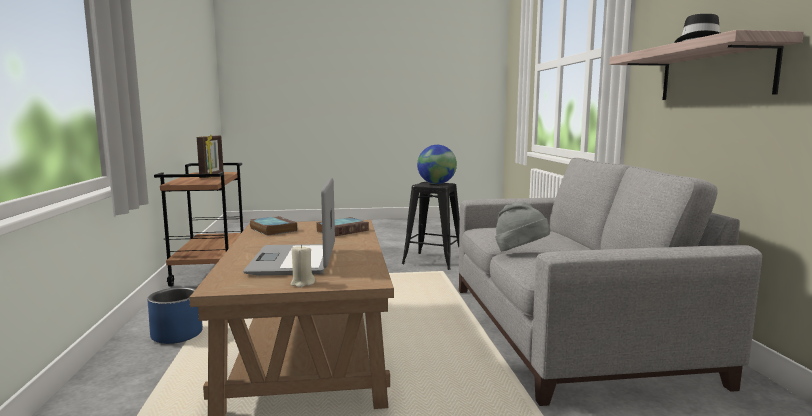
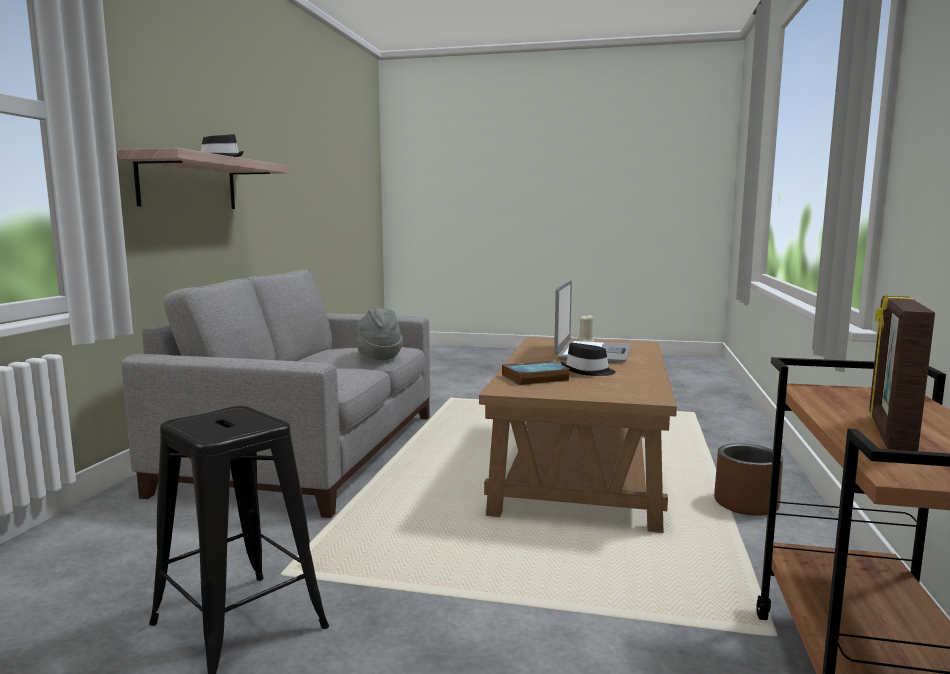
camera: 160 degrees left, 0 degrees up
(177, 335) = (746, 504): blue planter -> brown planter
(272, 229) = (630, 388): book -> none
(301, 239) = (588, 372): none -> black hat
(436, 184) = (217, 422): globe -> none

